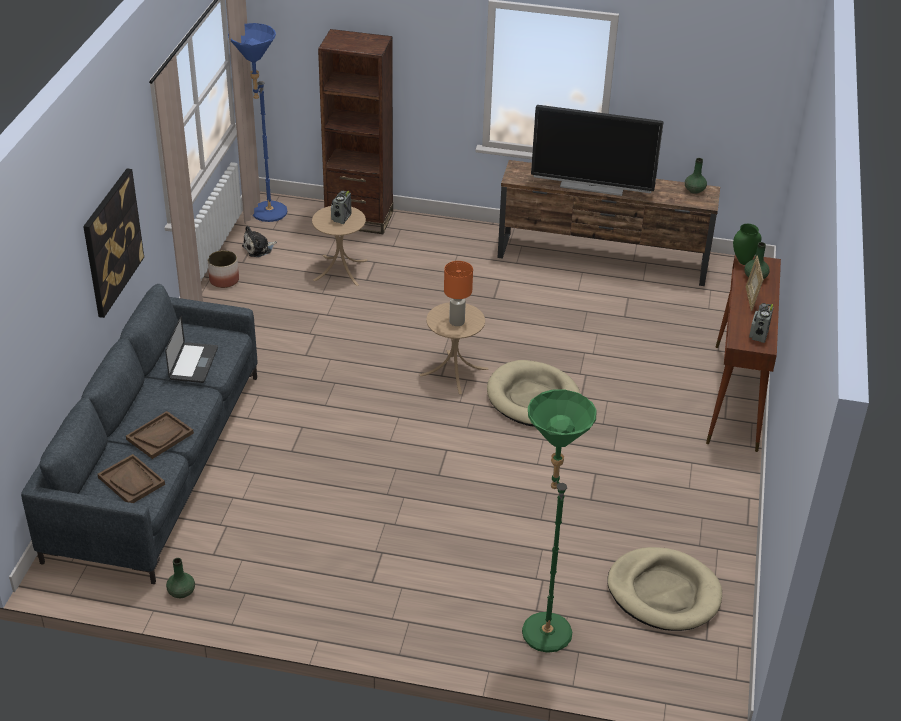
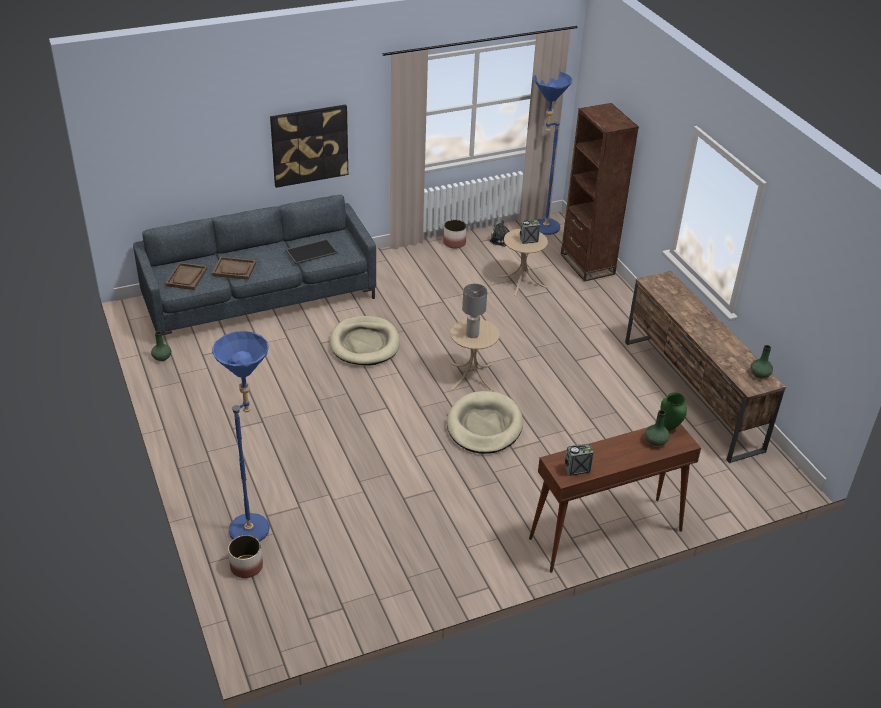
camera: 55 degrees right, 0 degrees up
(193, 363) = (311, 251): laptop -> tray
(456, 322) = (472, 334): orange table lamp -> grey table lamp
(543, 625) = (255, 524): green floor lamp -> blue floor lamp
(592, 186) = (691, 321): television -> none
(600, 657) = (246, 566): none -> planter
(663, 592) = (338, 576): beige dog bed -> beige dog bed (365, 344)
(751, 299) = (621, 449): picture frame -> none

